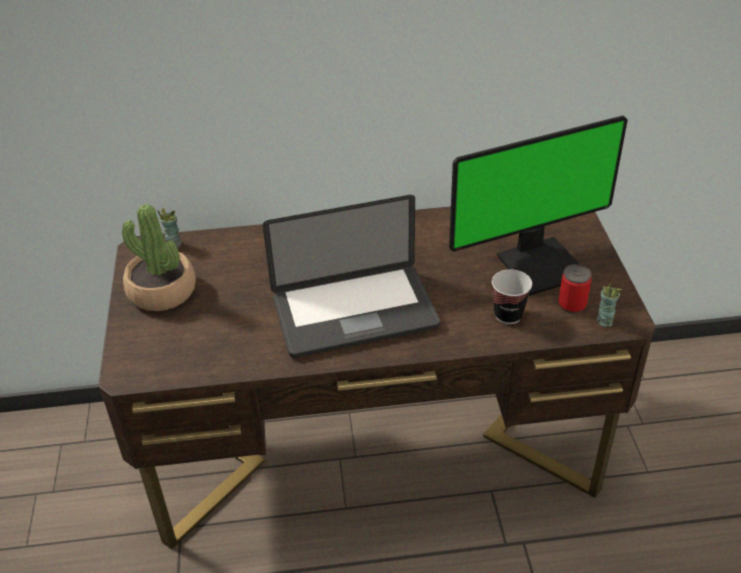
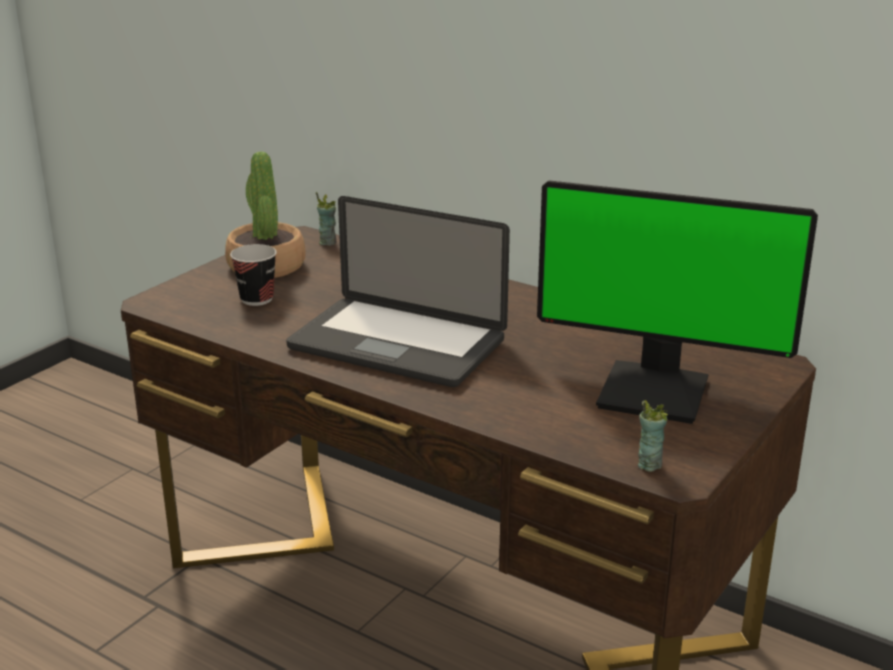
camera: 40 degrees right, 15 degrees down
(508, 315) = (546, 411): cup -> cup (257, 299)
(572, 305) = (633, 435): can -> none

